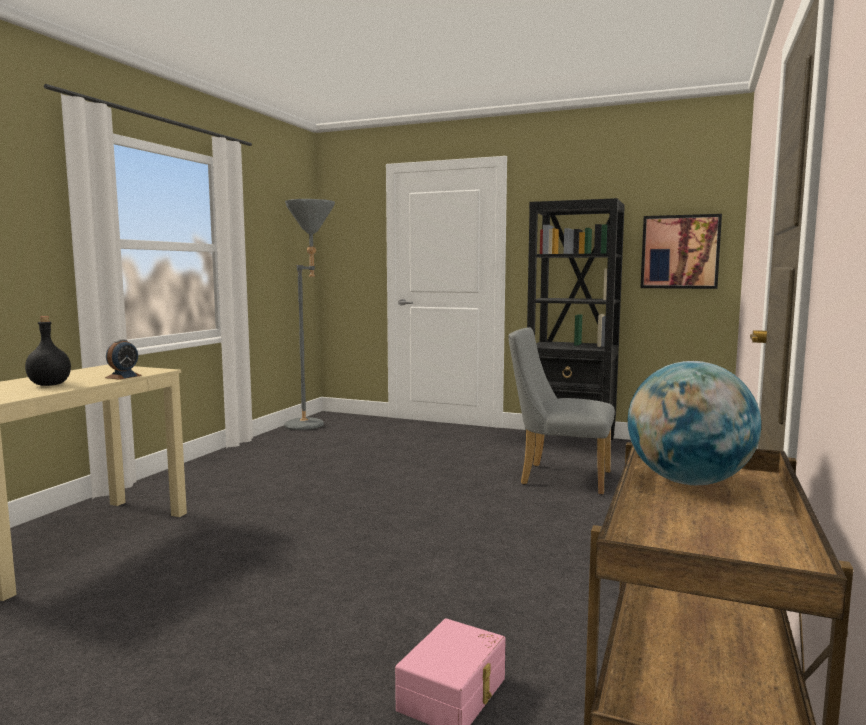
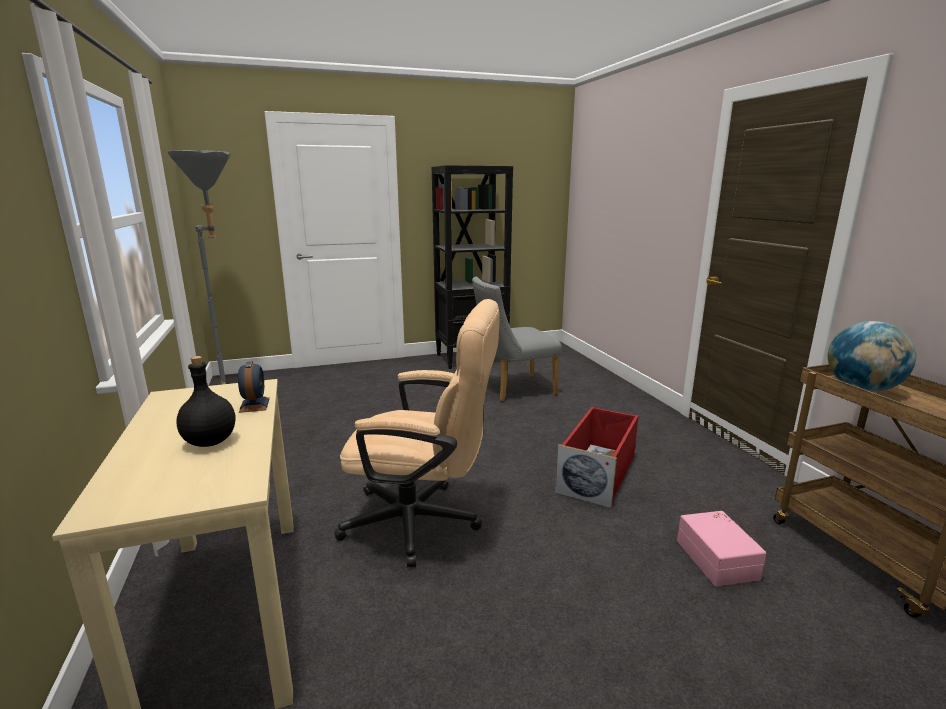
camera: 40 degrees left, 10 degrees up
(262, 545) = (423, 523): none -> beige office chair
(491, 571) = (598, 473): none -> red storage box
(680, 252) = (531, 205): picture -> none

